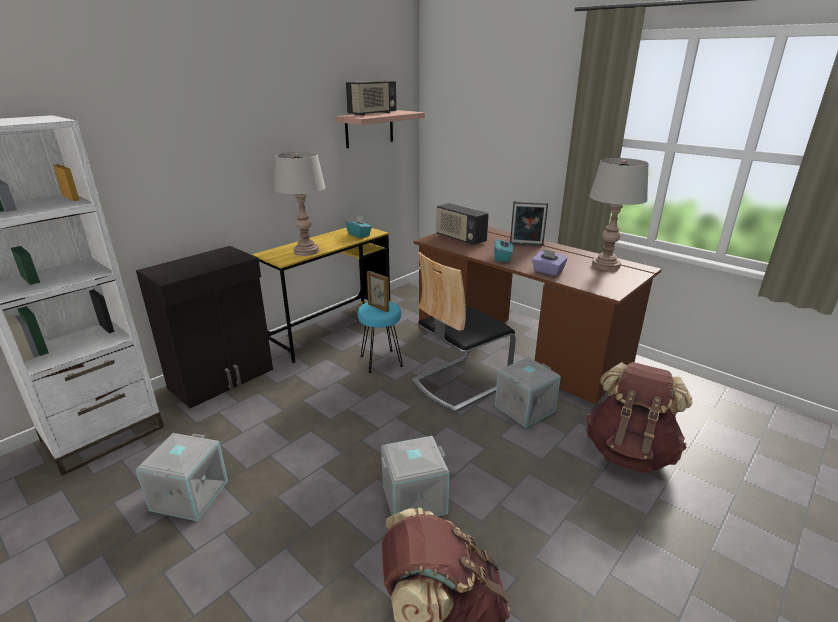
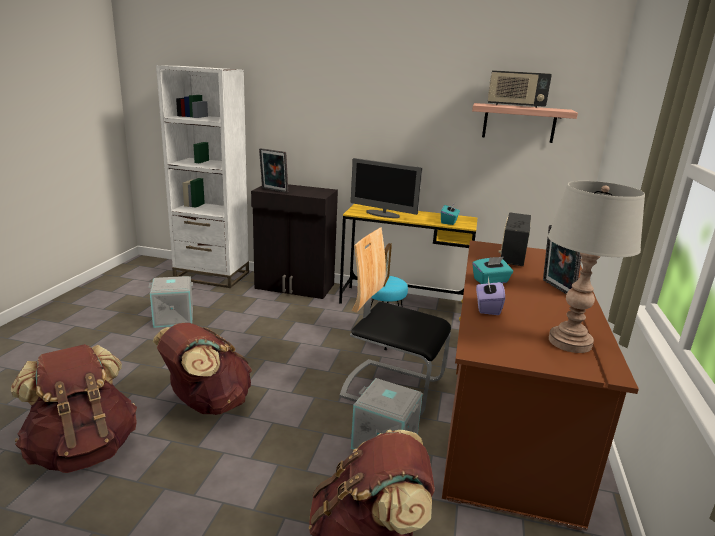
camera: 60 degrees right, 5 degrees down
(183, 274) = (273, 190): none -> picture frame
(306, 251) = (383, 214): grey table lamp -> monitor
(414, 500) = (207, 404): grey storage box -> brown backpack

